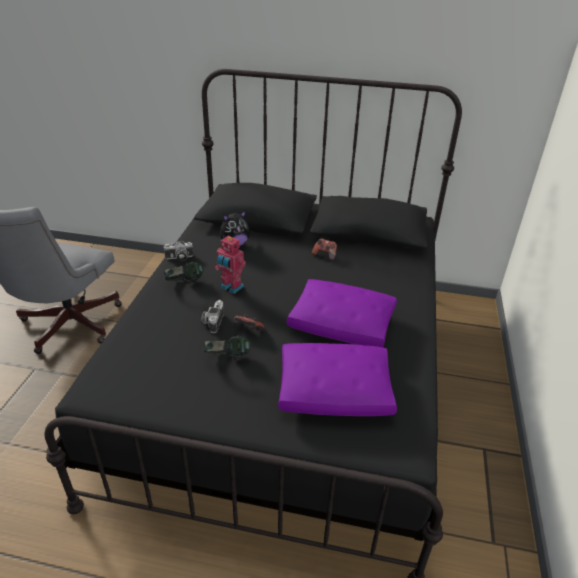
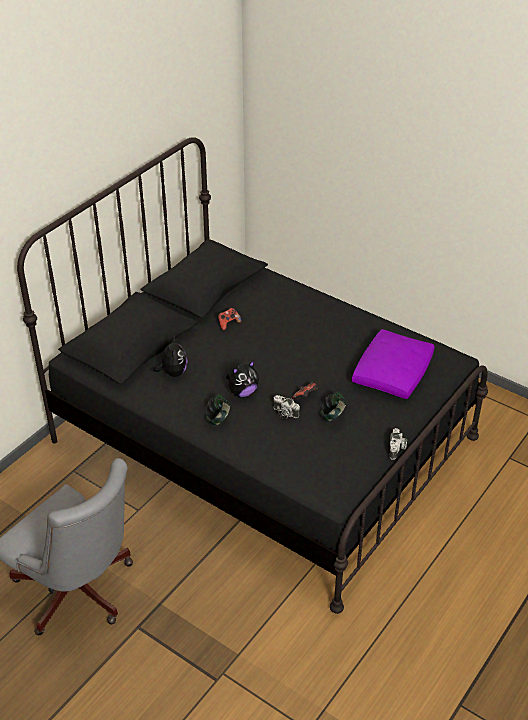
camera: 65 degrees left, 5 degrees up
(179, 258) = (172, 414): camera -> camera (397, 449)
(231, 288) = (242, 392): toy robot -> plush toy
(342, 324) = (326, 346): purple pillow -> none

